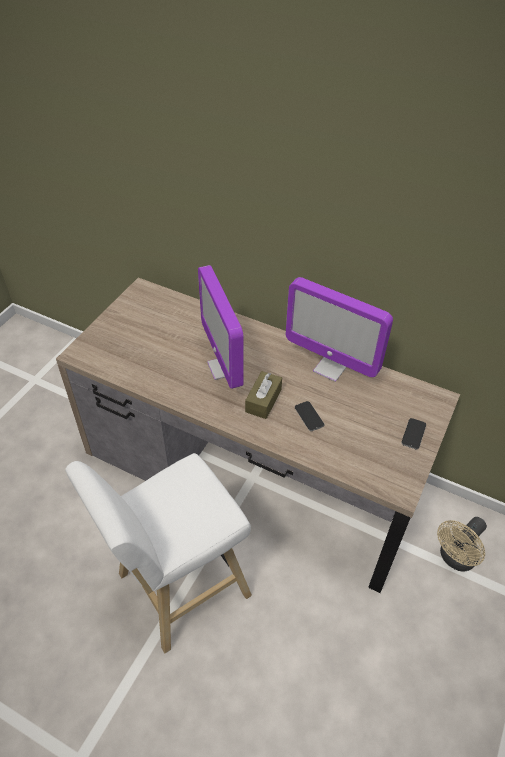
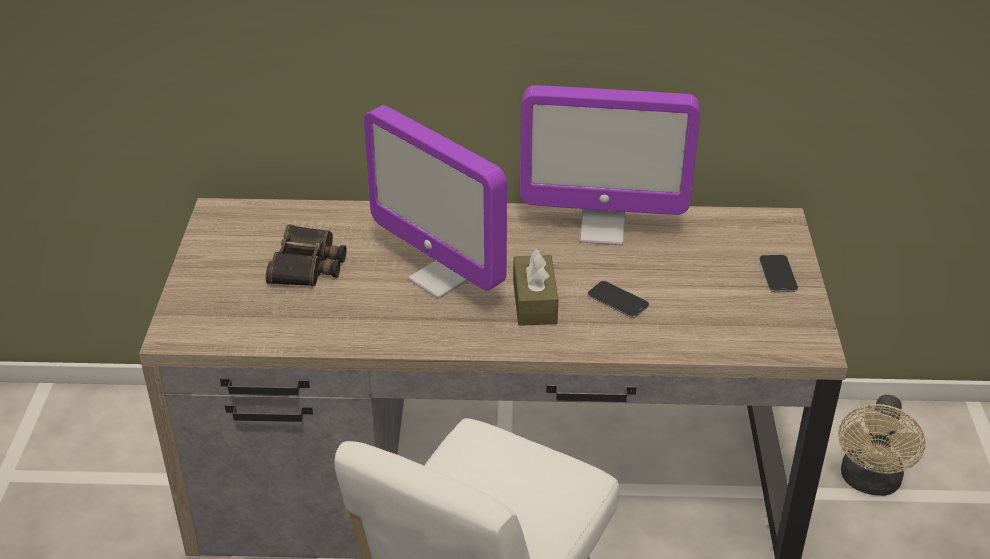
camera: 25 degrees left, 10 degrees down
(164, 336) = (308, 265): none -> binoculars

